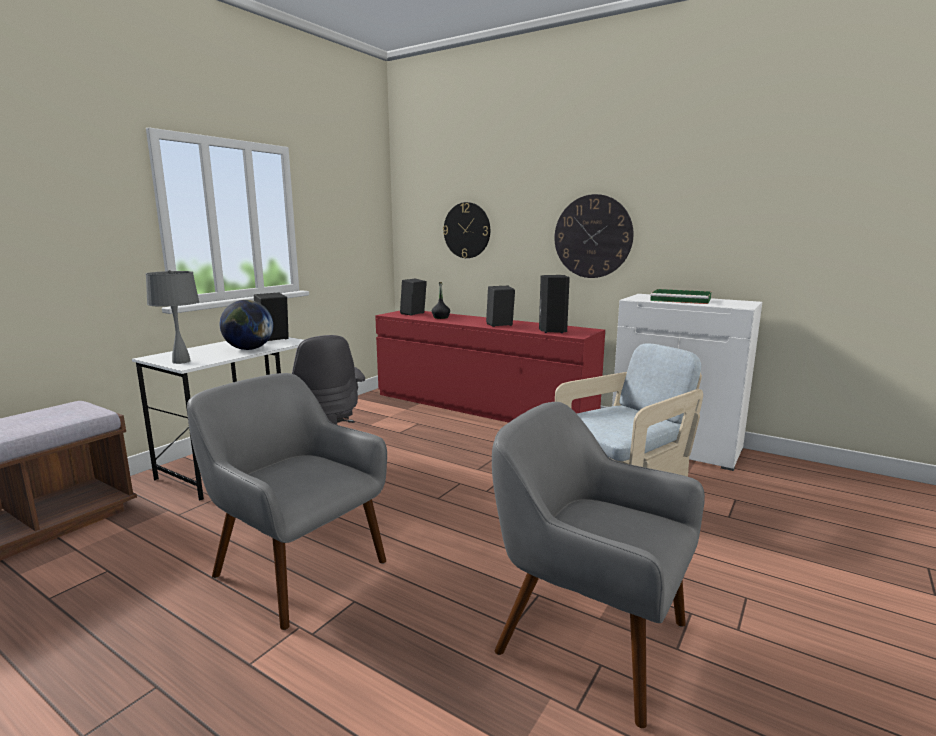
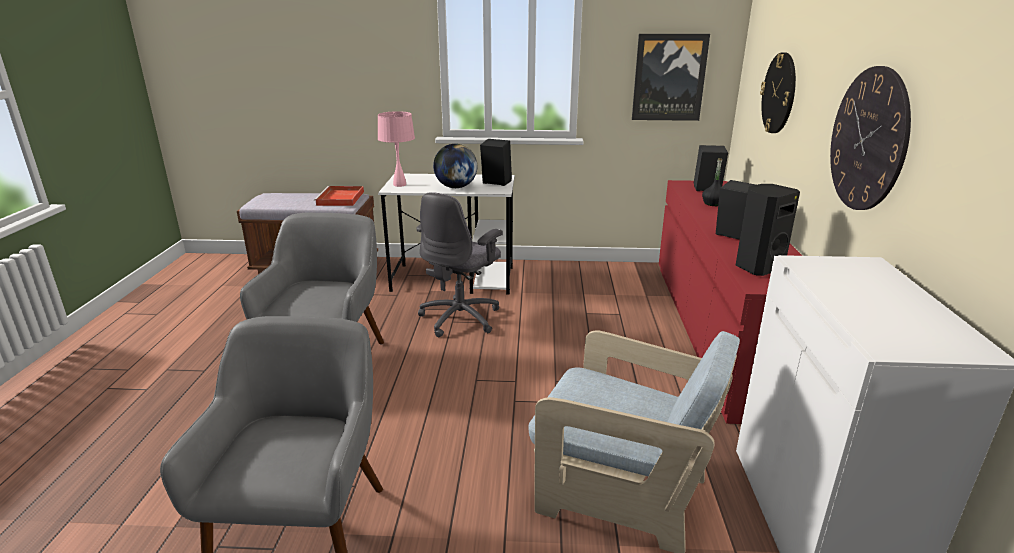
camera: 60 degrees right, 10 degrees up
(62, 411) = (340, 199): none -> red tray
(181, 361) = (399, 184): grey table lamp -> pink table lamp
(354, 231) = (669, 77): none -> picture
(682, 299) = (872, 293): green tray -> none

